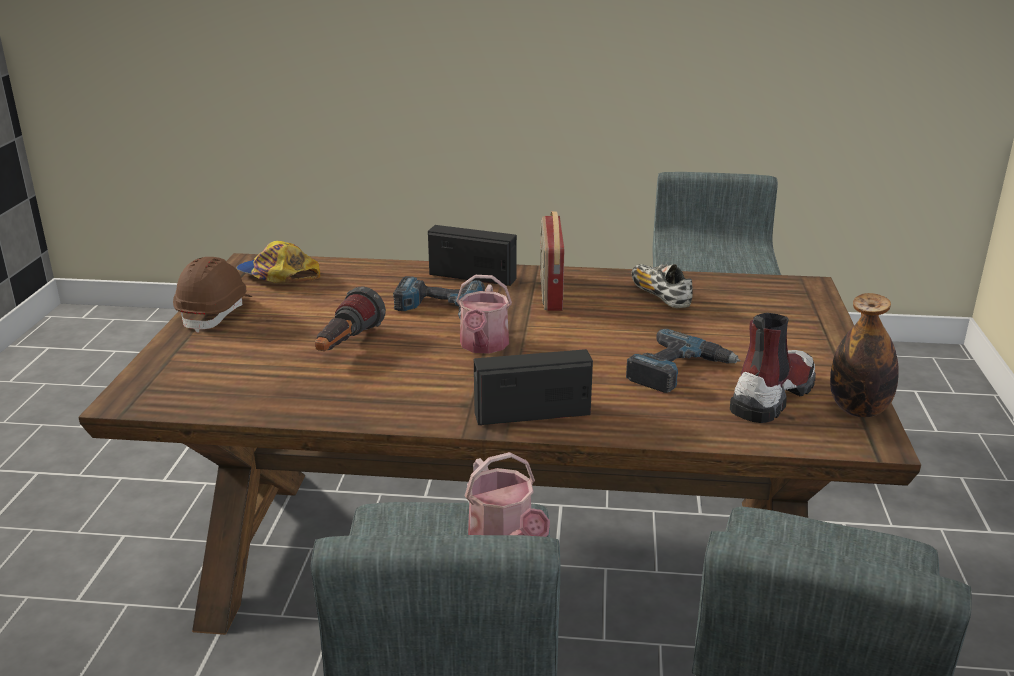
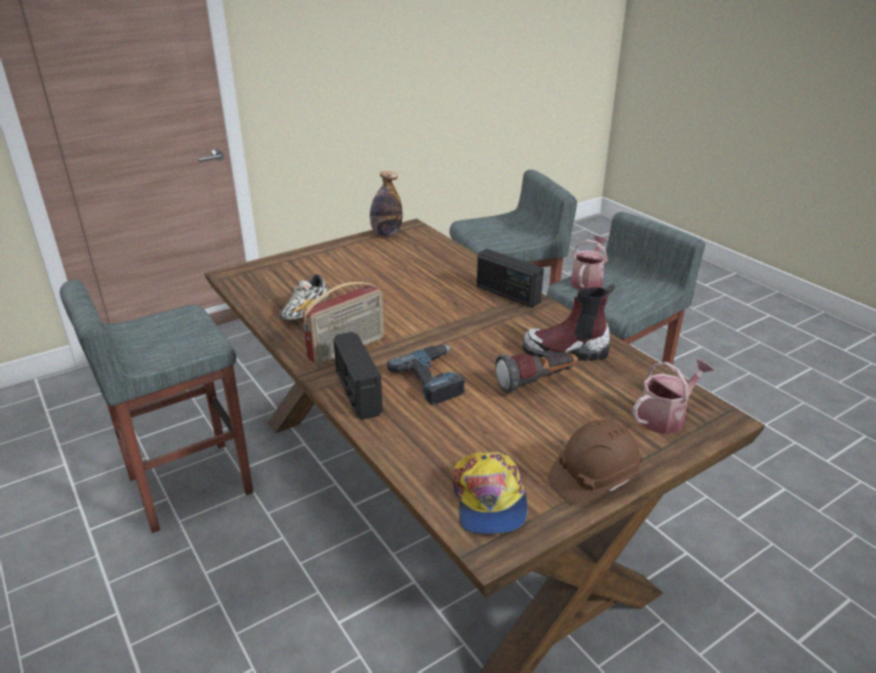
camera: 130 degrees left, 5 degrees up
(483, 346) = (461, 337): watering can -> watering can (665, 417)
(678, 371) = (406, 276): power drill -> none
(771, 396) = (400, 251): boot -> boot (566, 351)

